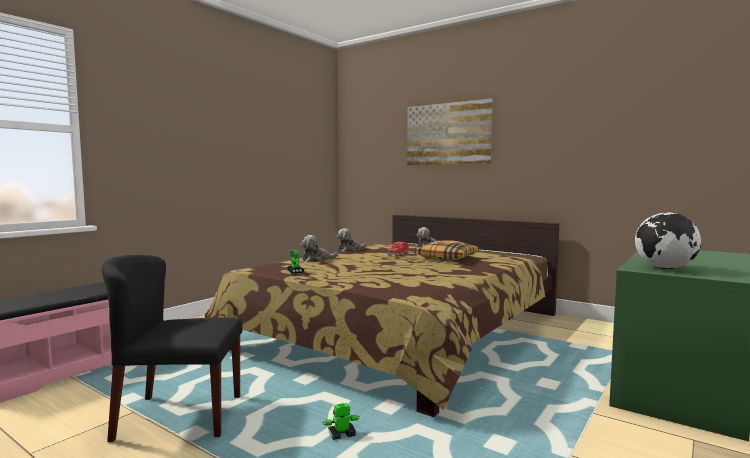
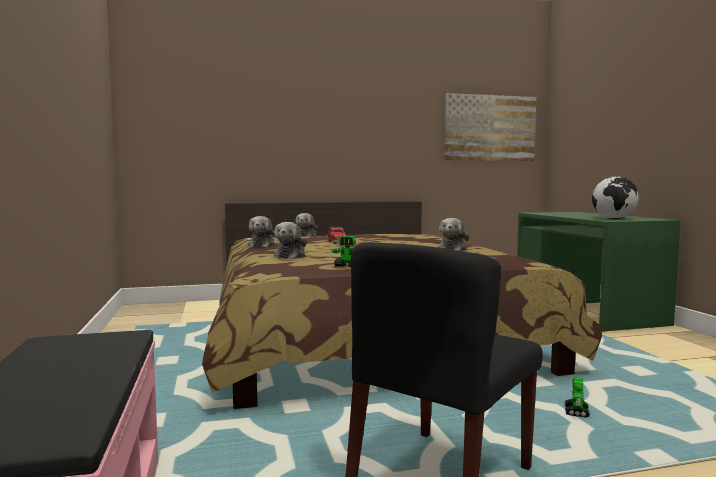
camera: 50 degrees left, 0 degrees up
(431, 274) = (452, 249): none -> plush toy
(447, 134) = (294, 104): picture -> picture (490, 128)
(447, 258) = (391, 239): pillow -> none

